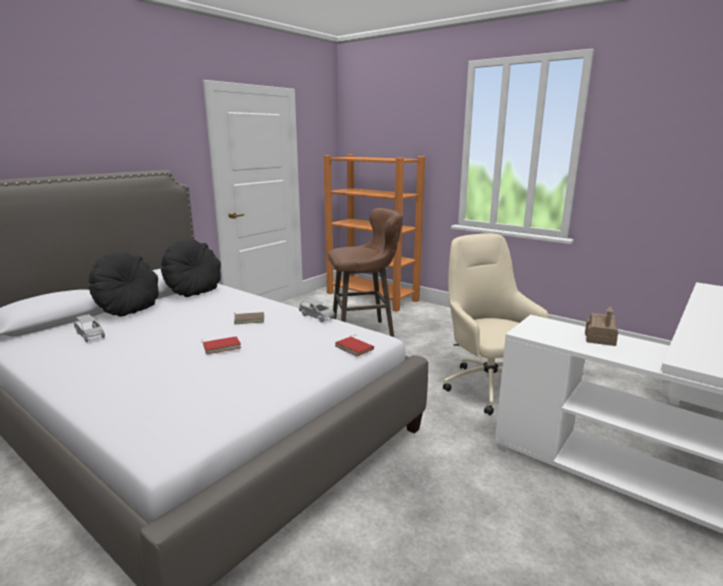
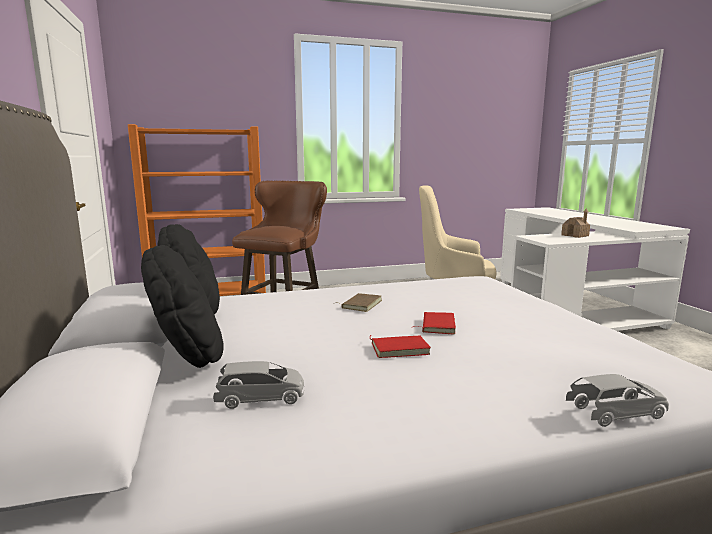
camera: 55 degrees left, 5 degrees down
(317, 317) = (397, 283): grey toy car -> grey toy car (616, 413)
(355, 348) = (499, 286): red book -> red book (399, 349)

